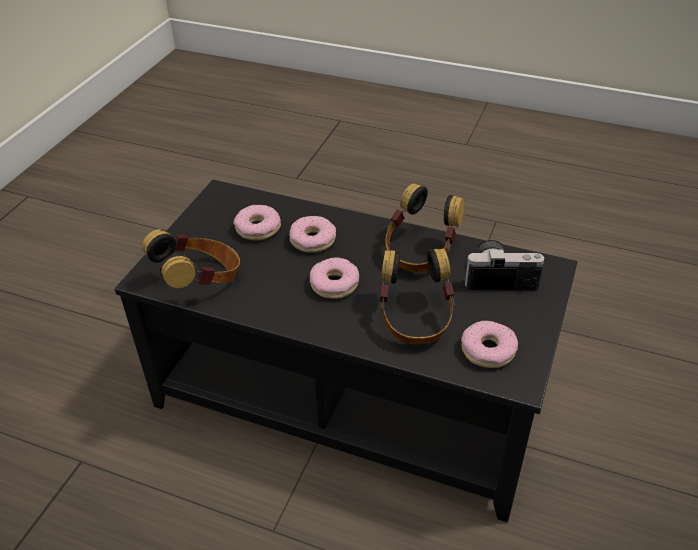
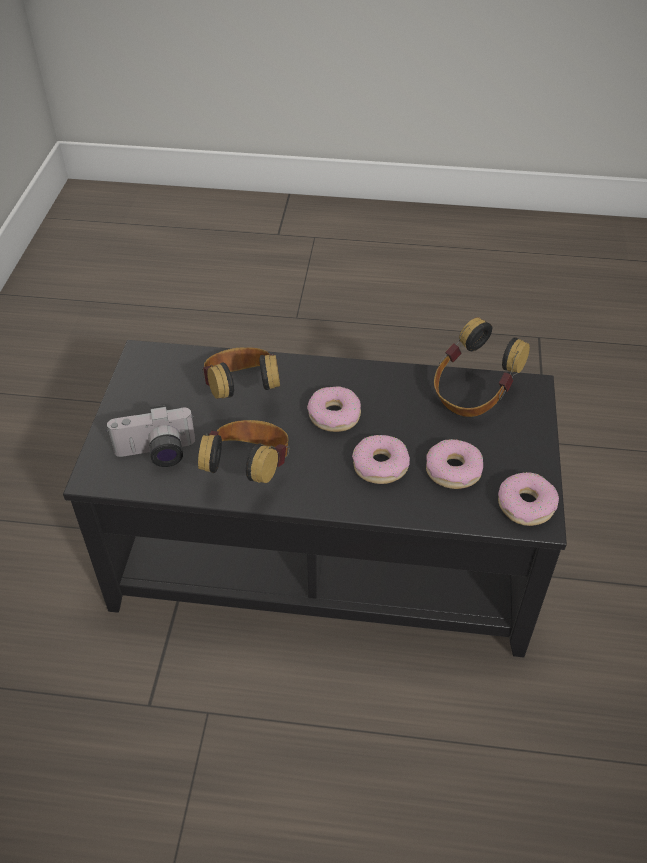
camera: 165 degrees right, 5 degrees up
(488, 350) = (170, 376): donut -> donut (526, 505)

